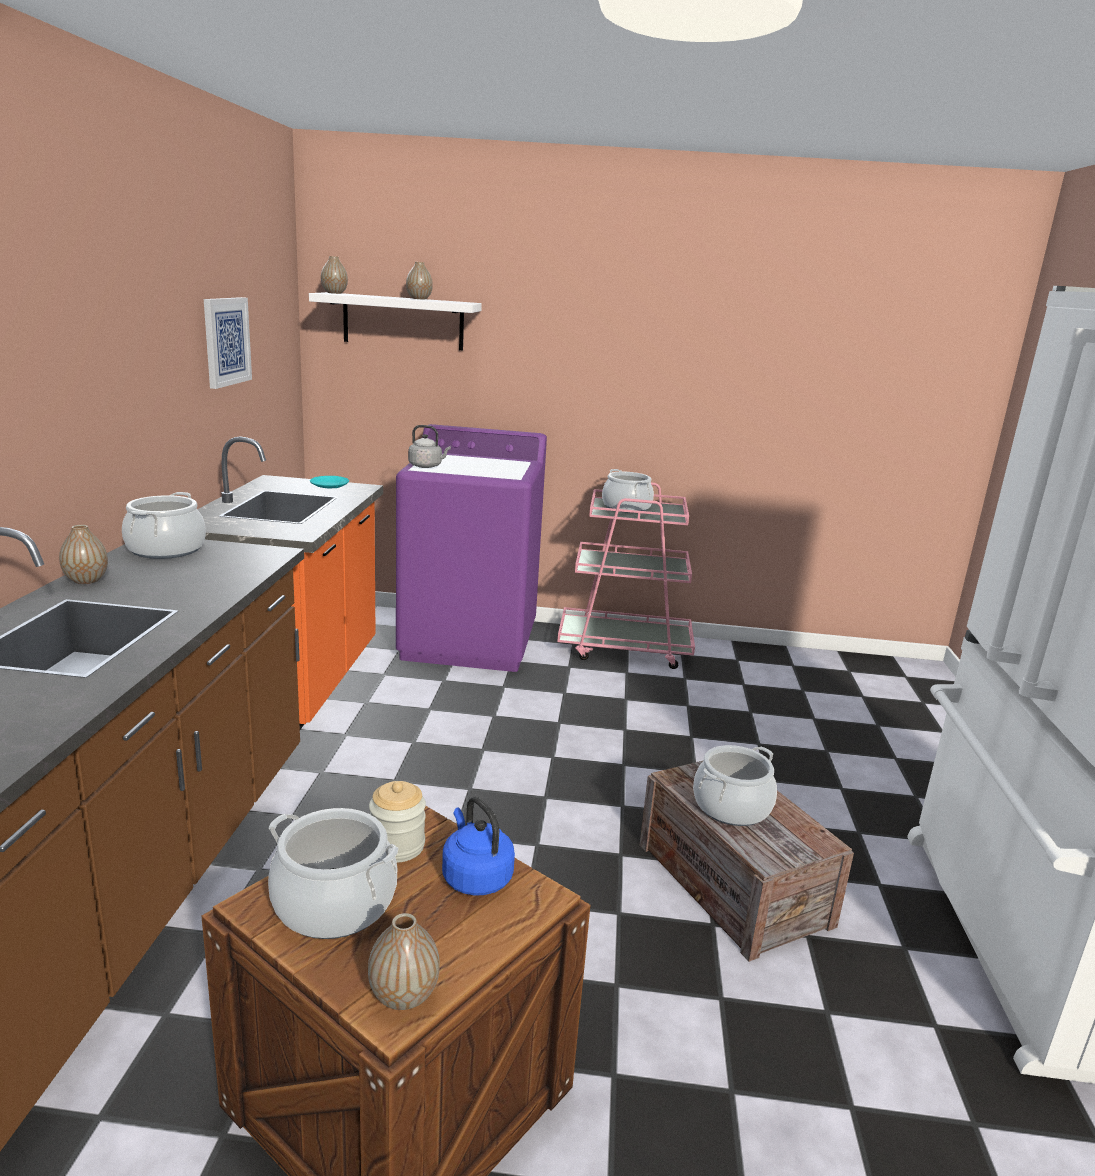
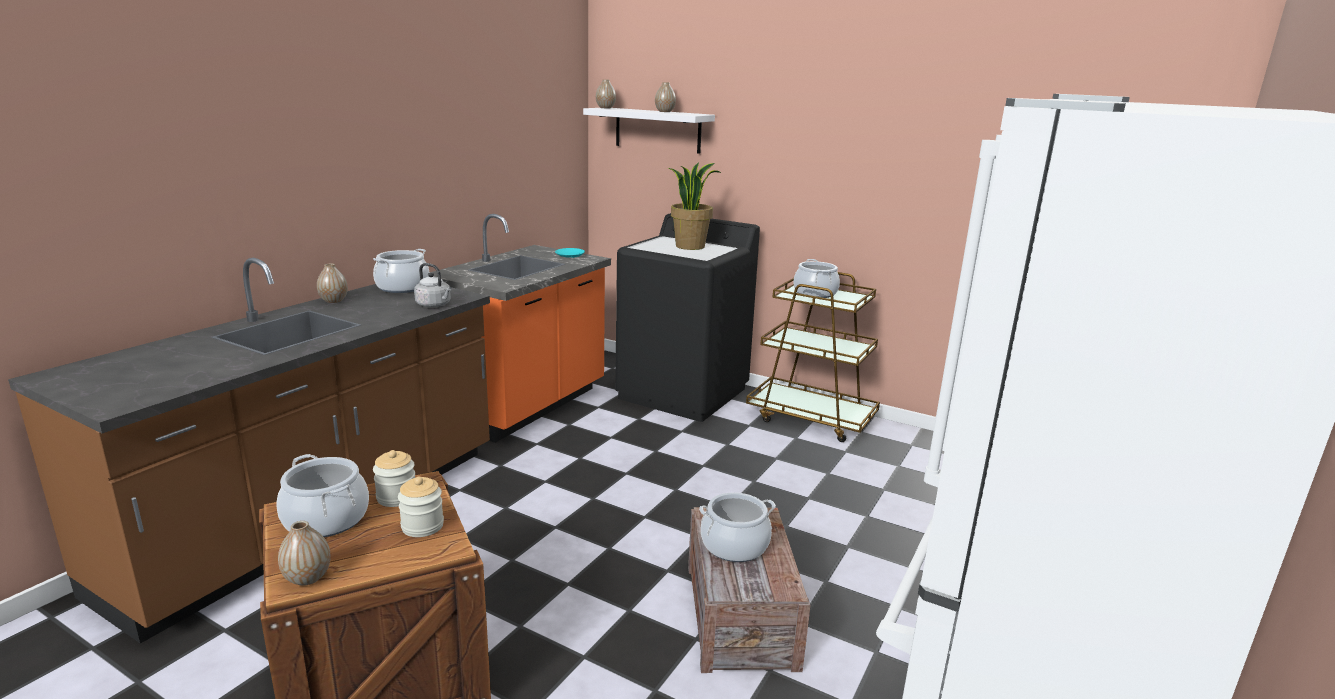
camera: 25 degrees right, 0 degrees up
(226, 341) = (500, 144): picture -> none
(427, 466) = (645, 245): grey kettle -> grey kettle (435, 305)
(470, 641) = (683, 393): purple washing machine -> black washing machine
(475, 877) = (422, 526): blue kettle -> jar
(478, 464) = (690, 246): none -> potted plant
(625, 648) = (811, 418): pink cart -> brown cart

